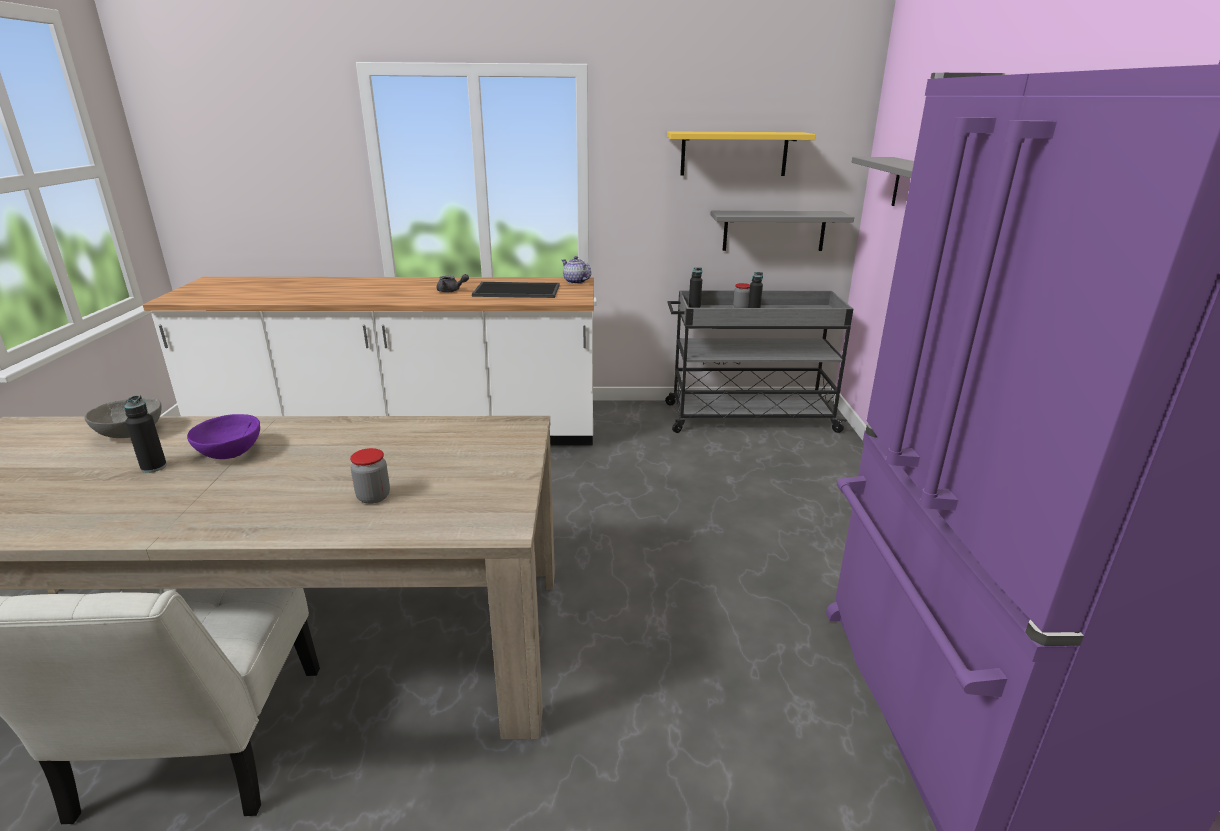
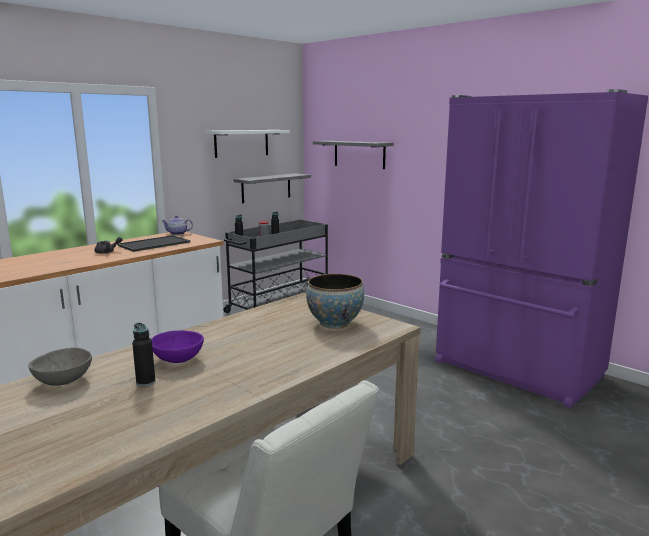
camera: 45 degrees left, 10 degrees down
(373, 497) = (315, 340): jar -> none
(456, 482) = (335, 323): none -> bowl
(734, 153) = (241, 143): yellow shelf -> white shelf

